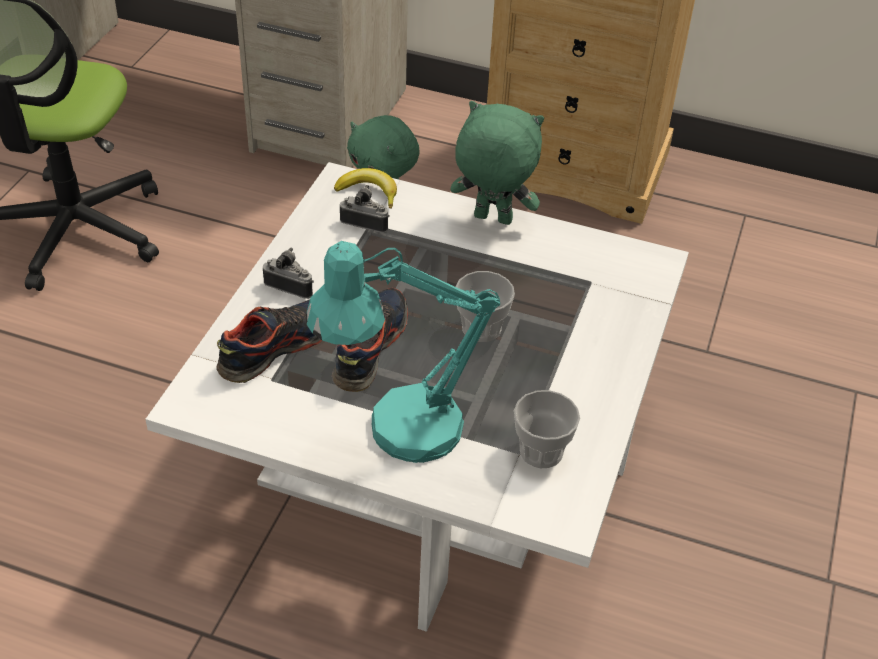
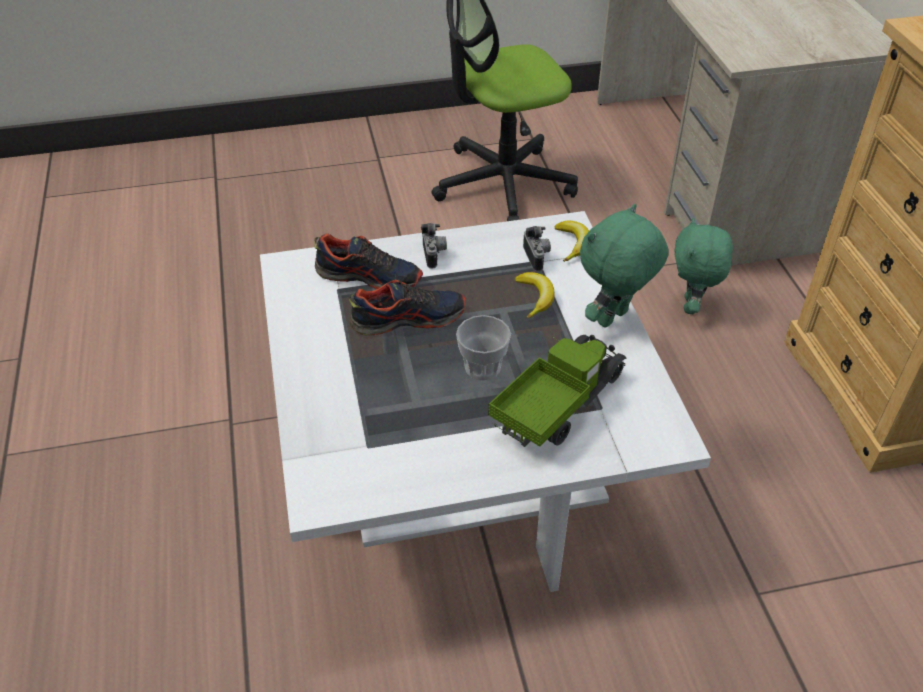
camera: 60 degrees right, 0 degrees up
(396, 431) = (336, 370): turquoise table lamp -> none
(419, 251) = (535, 298): none -> banana
(491, 220) = (614, 319): green plush toy -> green plush toy turned 120 degrees counterclockwise
(541, 451) = (378, 457): cup -> none
(567, 305) = (557, 405): none -> toy truck

